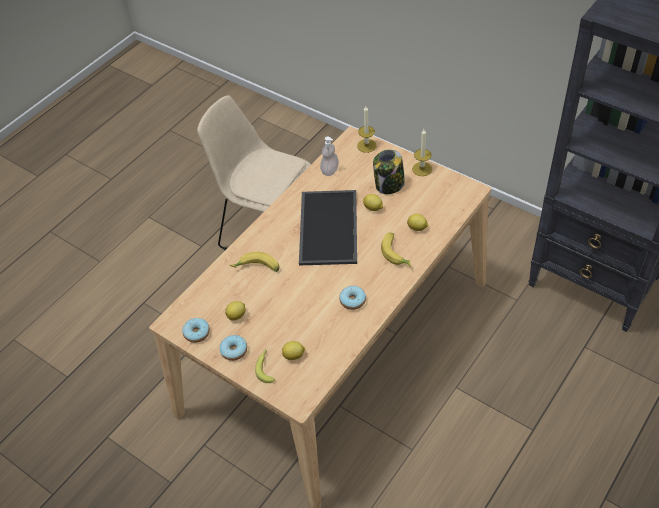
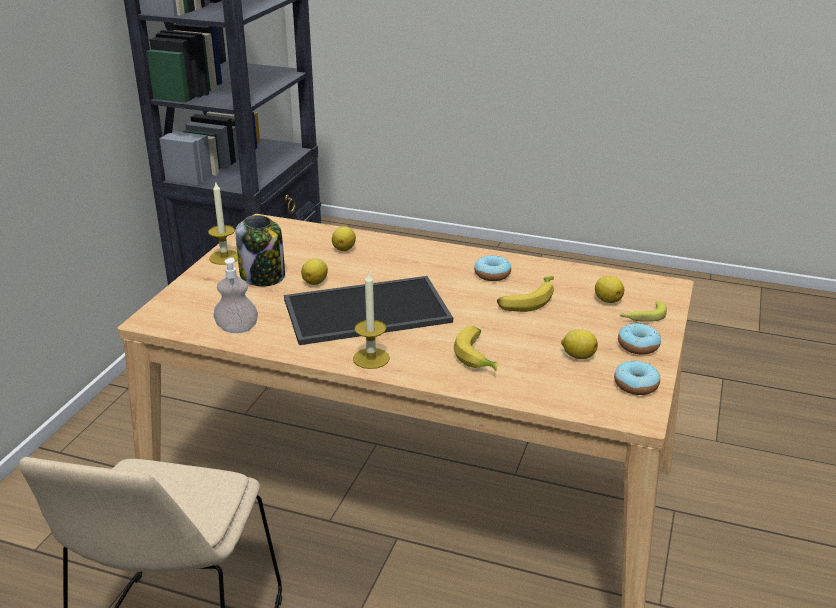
camera: 110 degrees left, 20 degrees down
(366, 145) = (172, 305): candle -> candle (371, 358)
(396, 253) = (395, 257): banana -> banana (527, 300)

